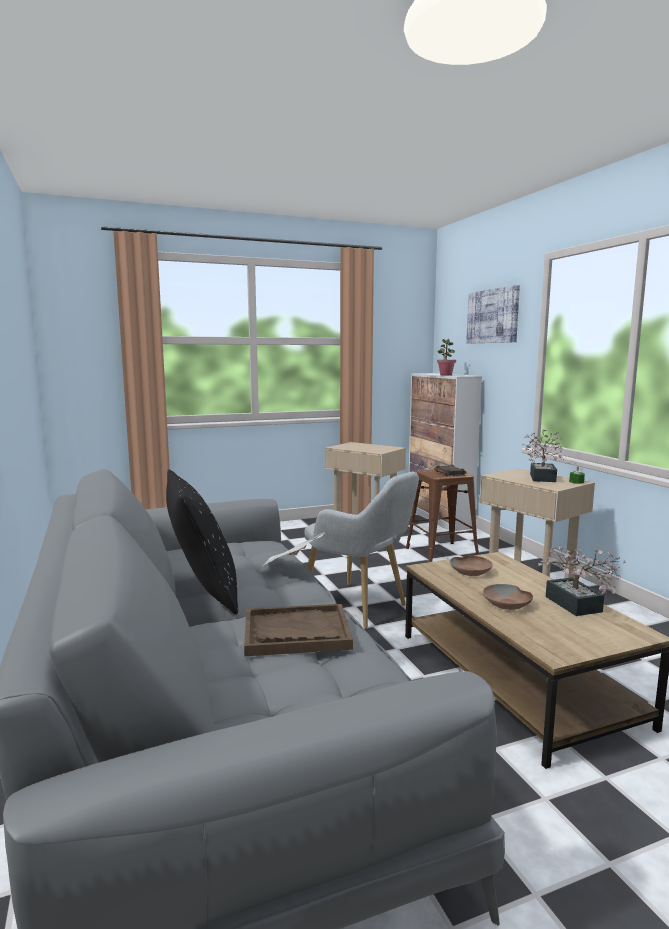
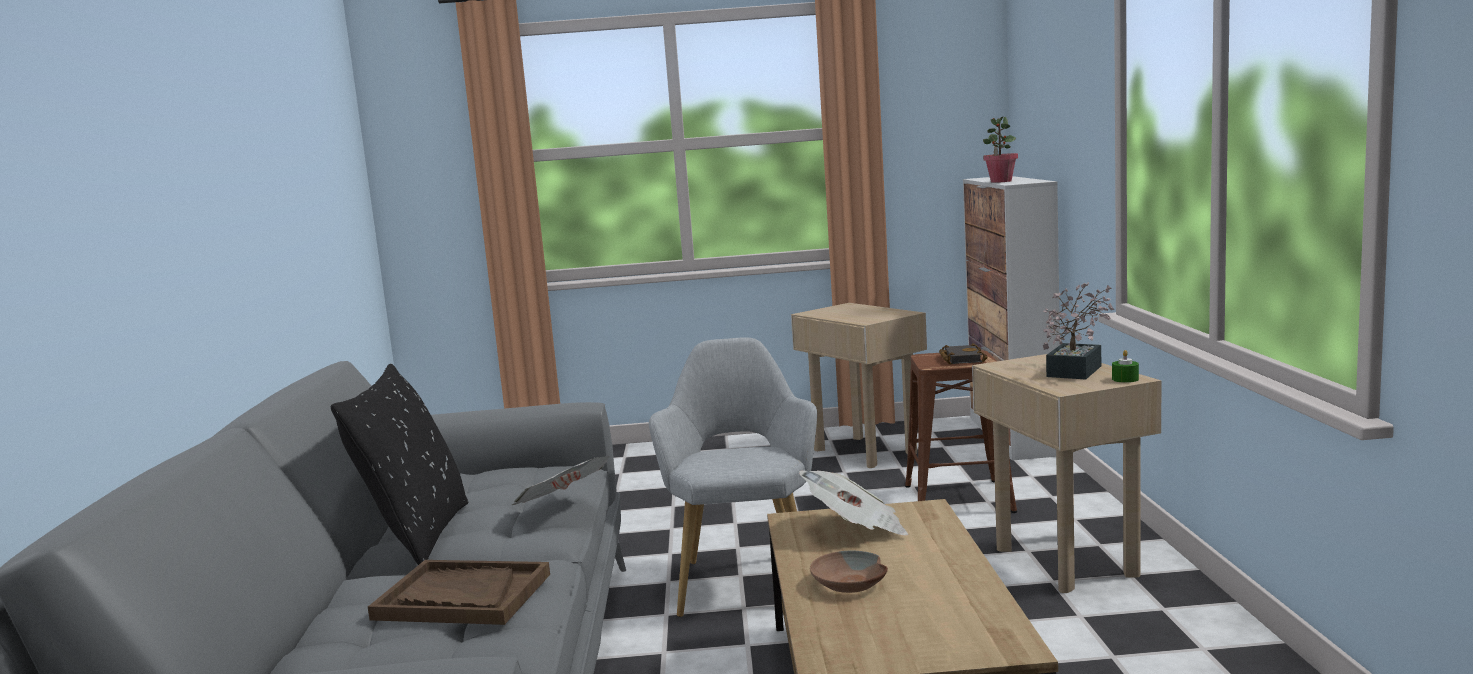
camera: 20 degrees right, 0 degrees up
(359, 608) = (745, 579): grey armchair -> grey armchair turned 150 degrees counterclockwise
(471, 571) = (857, 529): brown bowl -> newspaper
(492, 316) = (1066, 73): picture -> none
(577, 607) = (959, 596): potted plant -> none

